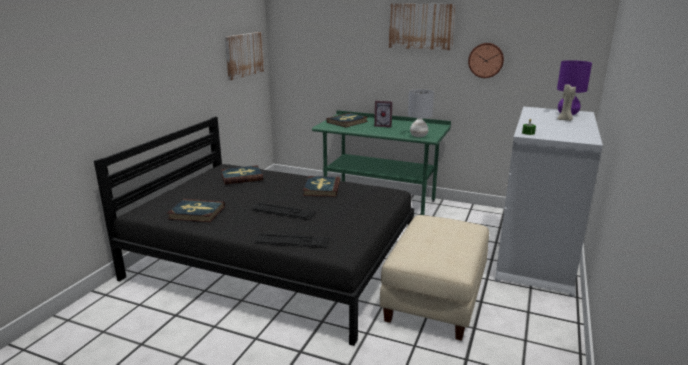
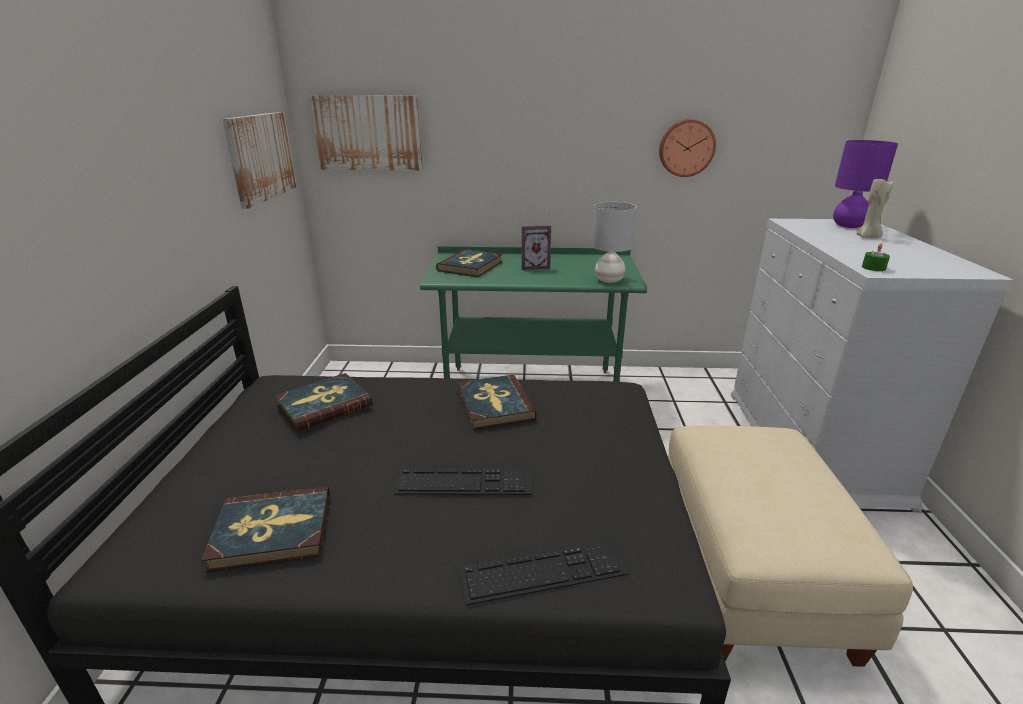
camera: 20 degrees left, 5 degrees up
(421, 26) = (581, 94): picture -> picture (368, 133)

